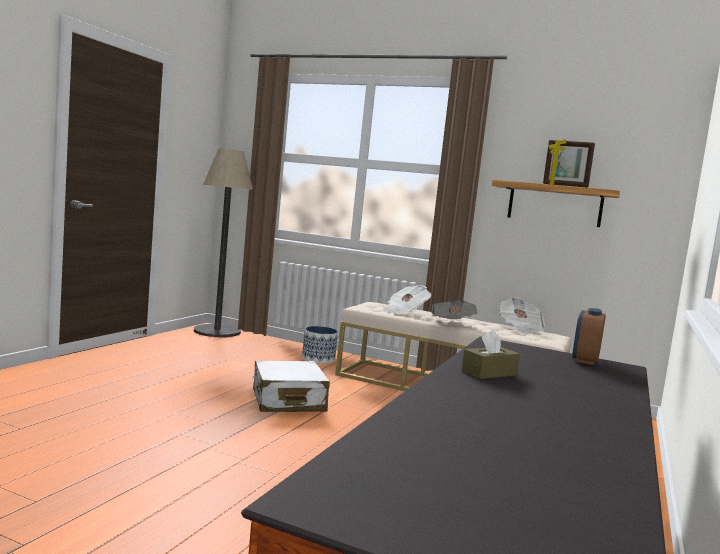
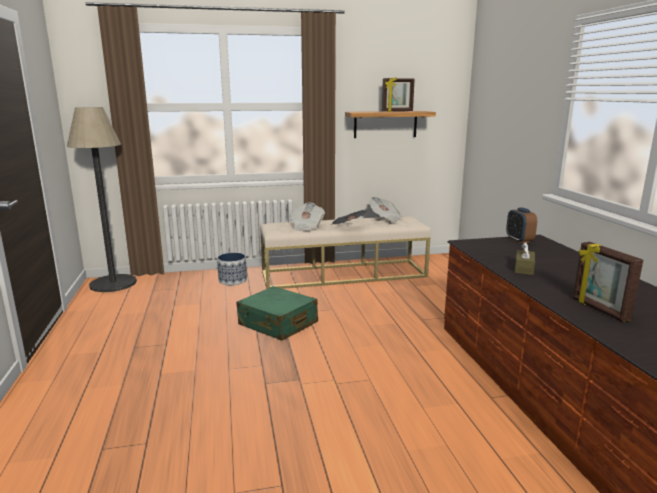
camera: 35 degrees left, 10 degrees up
(288, 401) = (278, 324): white suitcase -> green suitcase
(453, 421) = (599, 309): none -> picture frame

